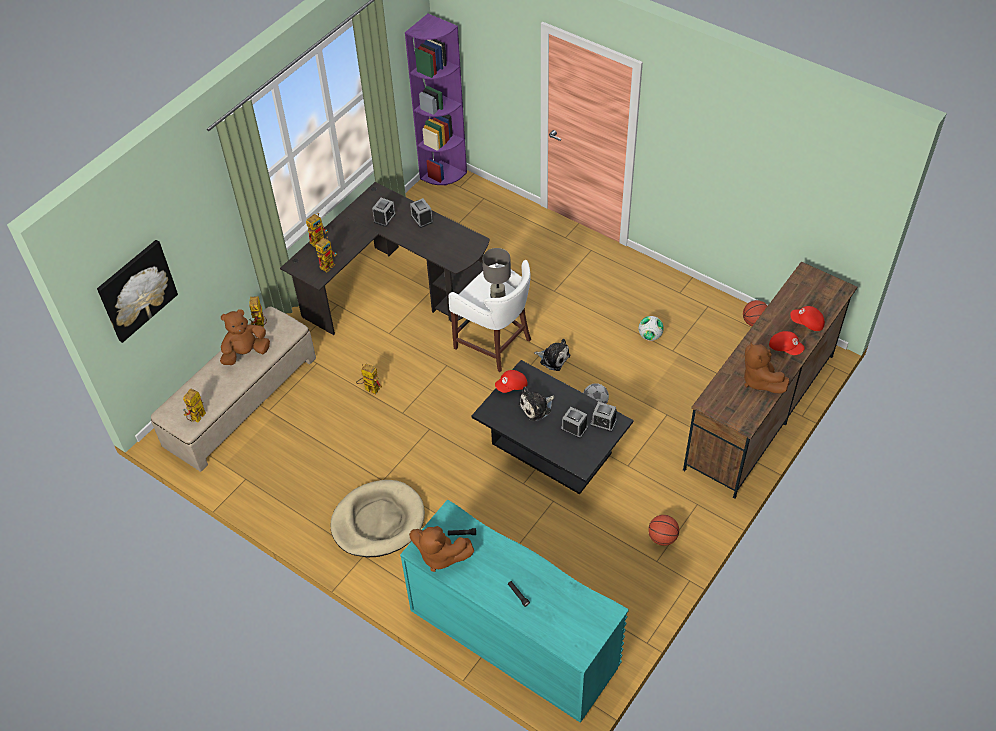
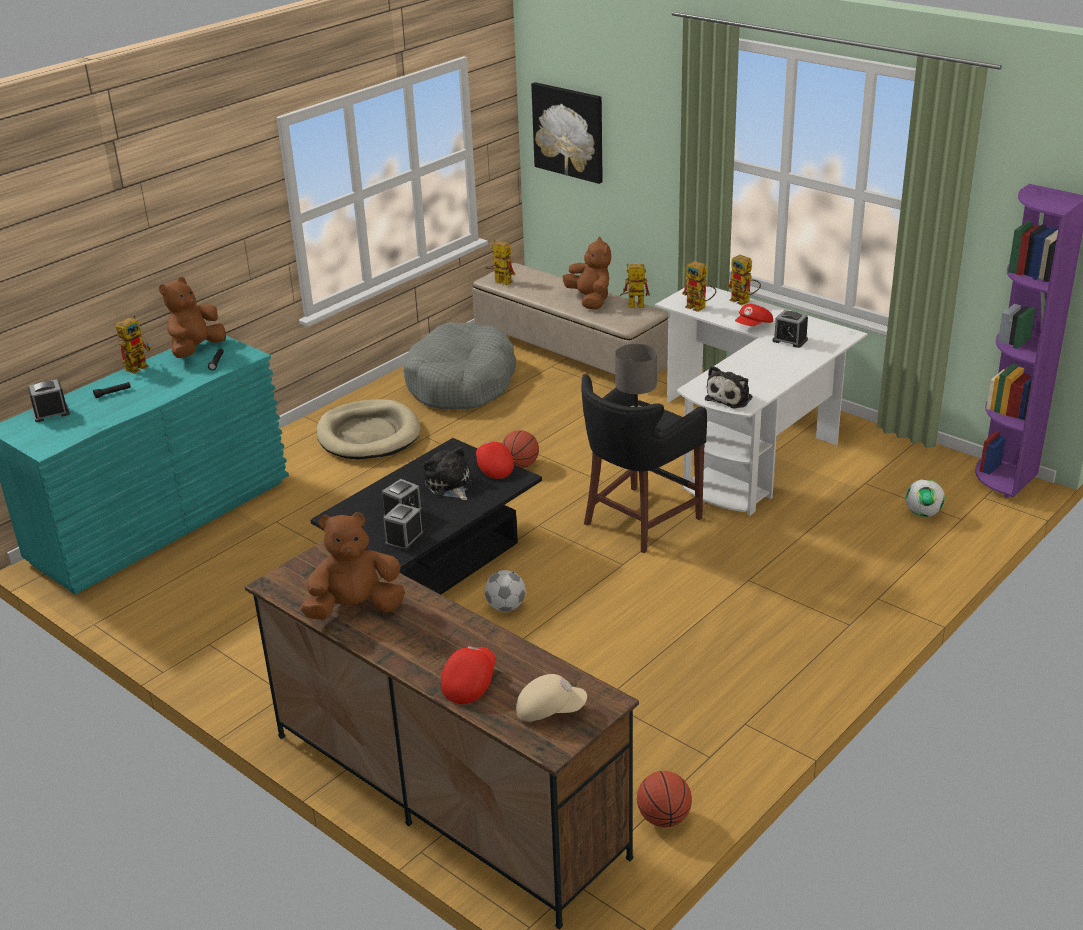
camera: 95 degrees right, 20 degrees down
(293, 469) = (461, 383): none -> grey dog bed
(369, 389) = (572, 426): toy robot -> toy robot (139, 366)
(393, 288) = (751, 441): black desk -> white desk
(422, 219) = (789, 365): alarm clock -> alarm clock (51, 413)
(495, 344) = (638, 521): white stool -> black stool
(553, 358) = (603, 572): plush toy -> plush toy (730, 398)
(650, 336) = (640, 676): football -> football (922, 513)
(662, 537) = (244, 653): basketball -> basketball (520, 465)
(785, 348) = (417, 647): red cap -> red cap (753, 326)
(817, 291) = (550, 710): none -> beige cap

